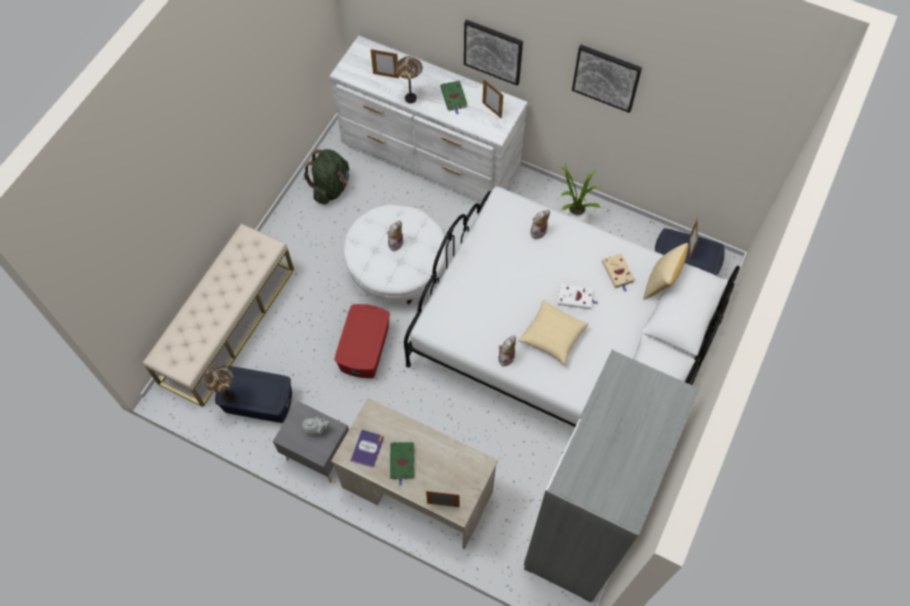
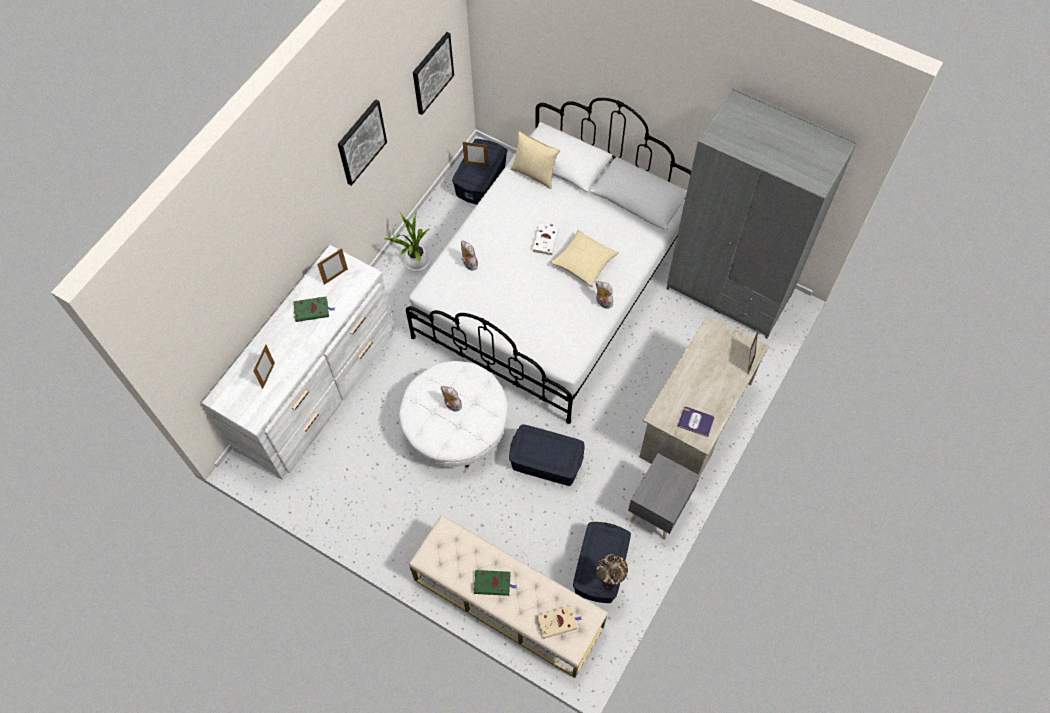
camera: 85 degrees left, 0 degrees up
(316, 430) = (663, 481): grey teapot -> none
(331, 187) = (343, 492): green backpack -> none
(365, 348) = (546, 461): red storage box -> blue storage box
(402, 462) = (709, 392): green book -> green book (493, 583)
(410, 98) = (305, 352): table lamp -> none
(493, 51) = (291, 245): picture -> picture (432, 73)
(618, 273) = (521, 204): beige book -> beige book (558, 622)

